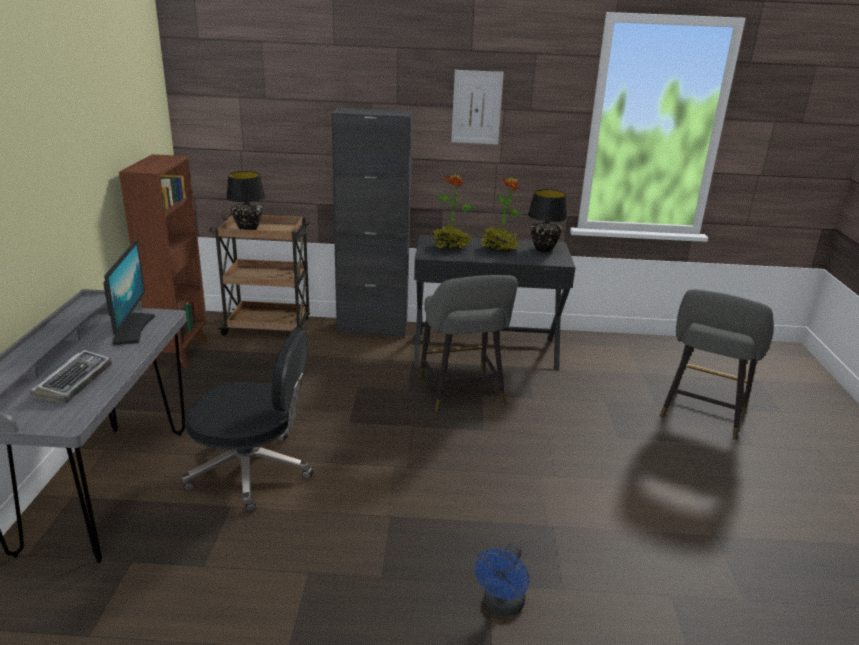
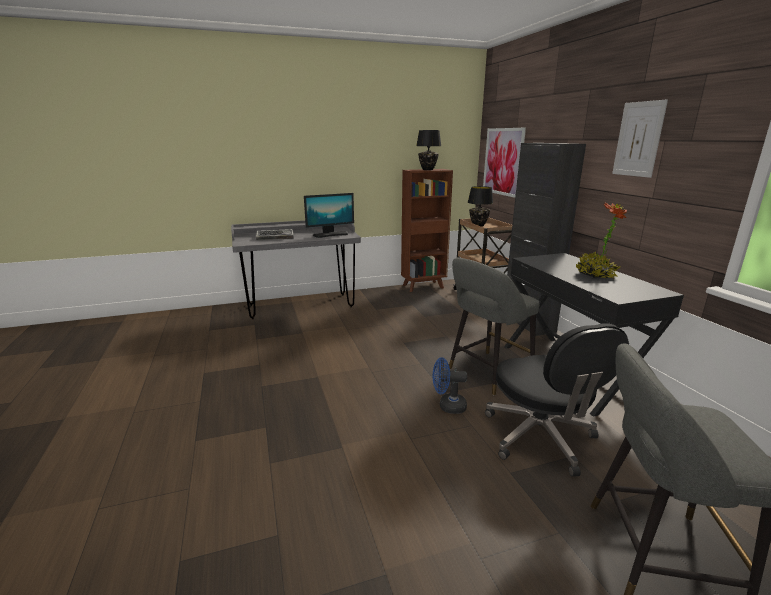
camera: 70 degrees right, 5 degrees down
(244, 130) = (503, 161): none -> picture
(252, 471) = (334, 330): black office chair -> black office chair (540, 438)
(451, 246) = (561, 262): potted plant -> none
(501, 605) = (246, 436): blue fan -> blue fan (447, 406)
(544, 249) = (635, 288): black table lamp -> black table lamp (428, 169)

